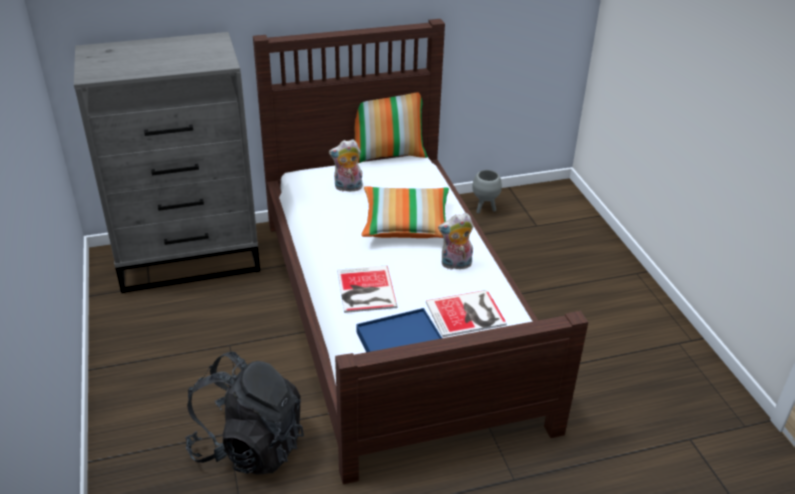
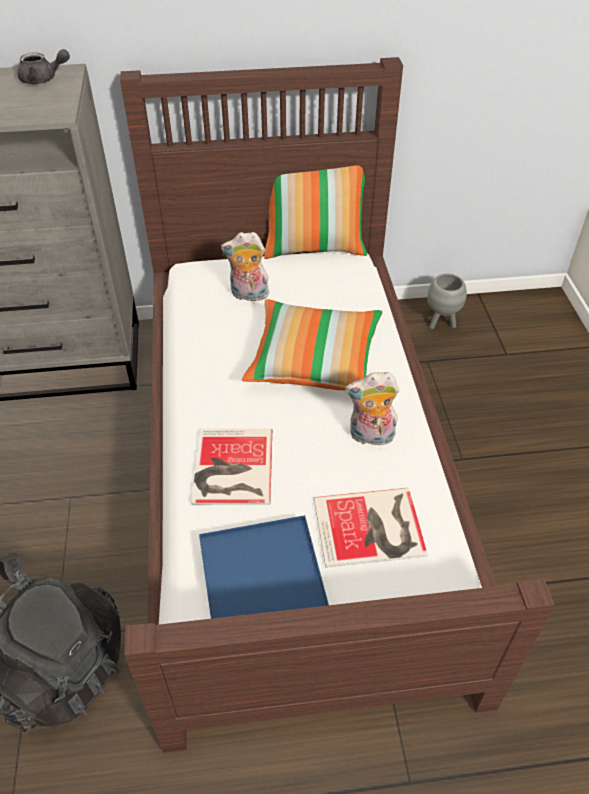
camera: 10 degrees right, 10 degrees up
(204, 43) = (43, 79): none -> grey teapot

